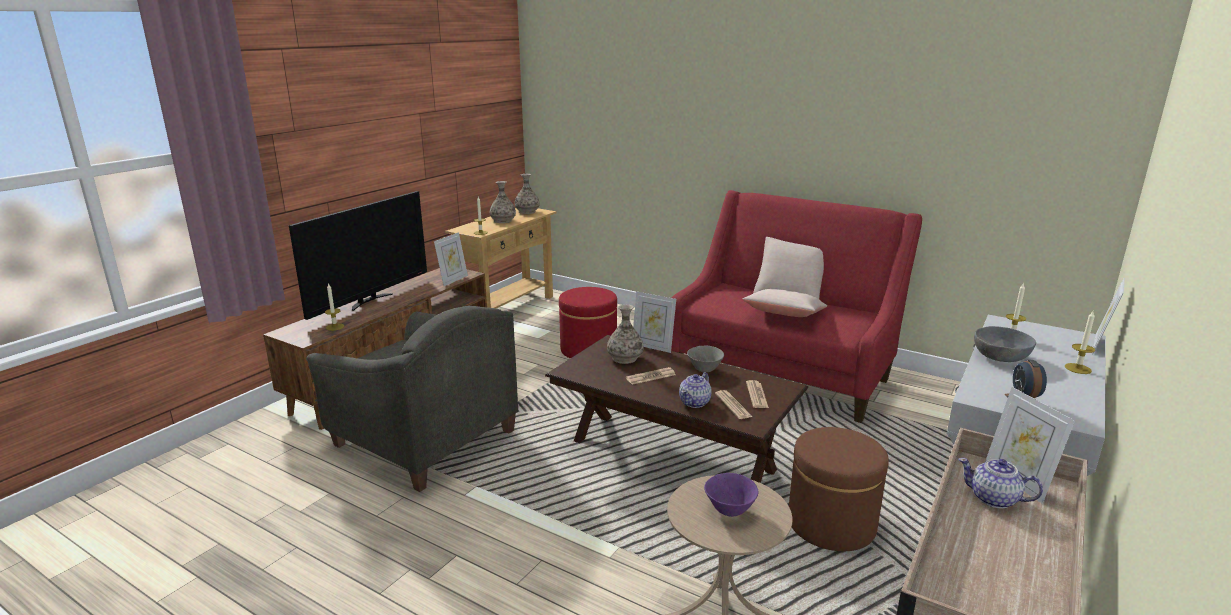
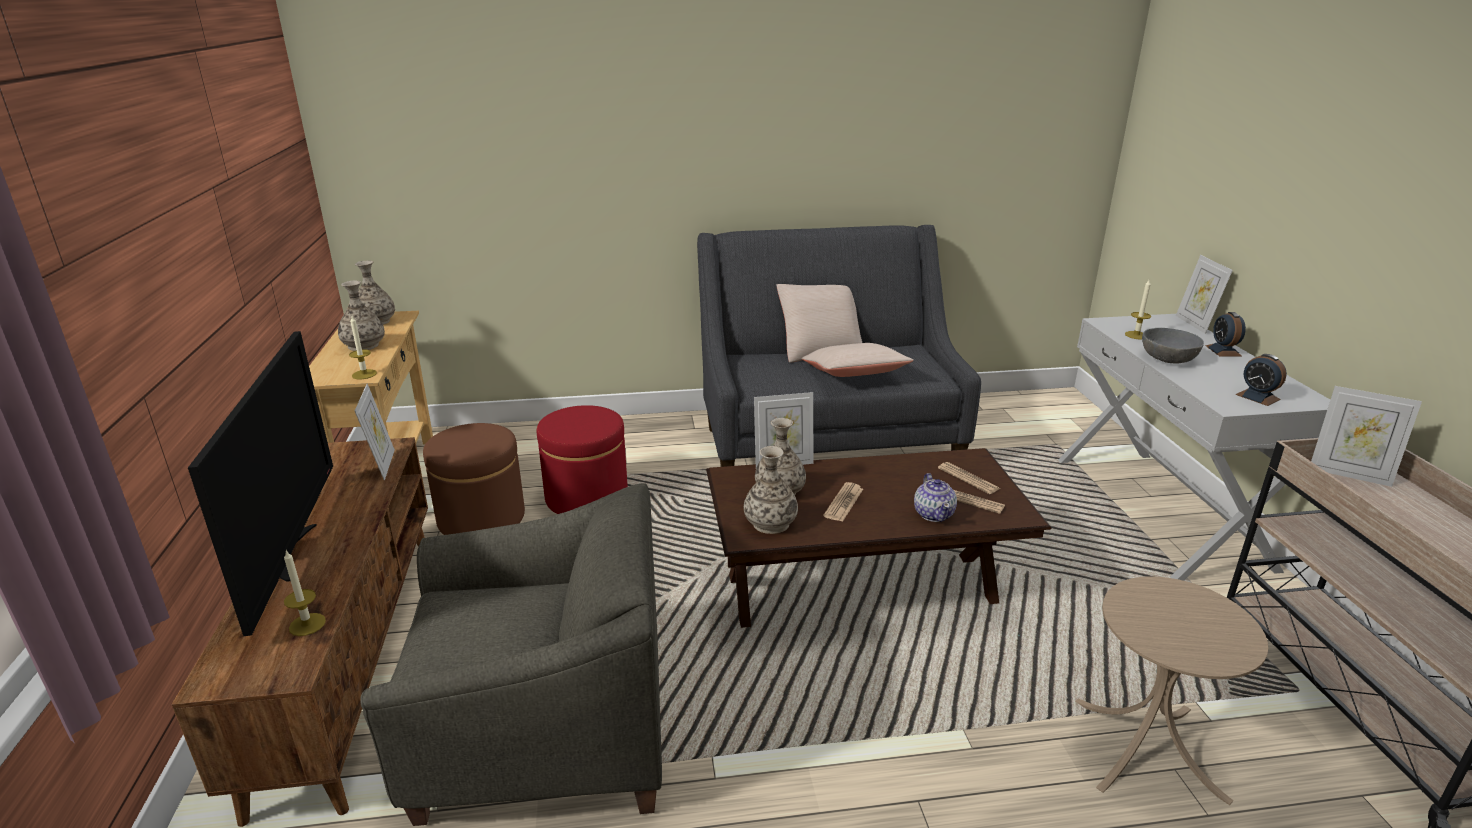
camera: 40 degrees left, 5 degrees up
(591, 370) = (770, 523): none -> vase
(705, 370) = (879, 470): grey bowl -> none
(730, 511) = (1185, 622): purple bowl -> none
(783, 372) = (826, 441): red sofa -> grey sofa
(831, 524) = (1078, 587): brown ottoman -> brown ottoman (481, 518)
(994, 499) = (1369, 498): teapot -> none
(1078, 368) = (1223, 351): candle -> alarm clock

